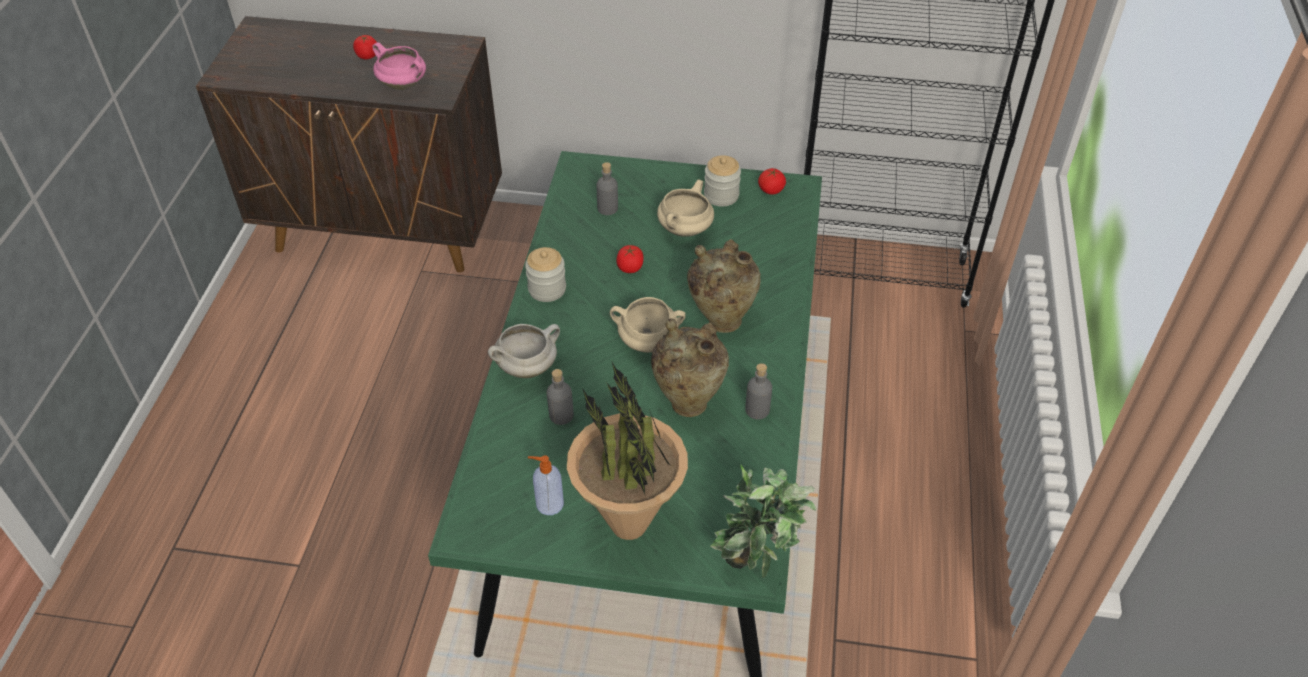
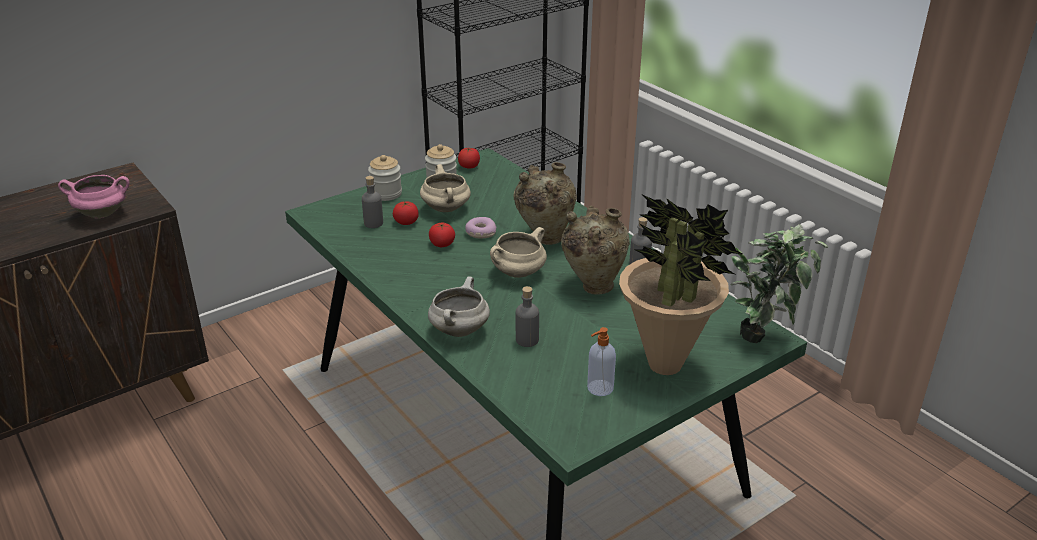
camera: 45 degrees left, 15 degrees down
(367, 56) = (34, 212): tomato -> tomato (406, 222)
(547, 289) = (402, 284): jar -> jar (386, 194)
(677, 276) = (480, 232): none -> donut

